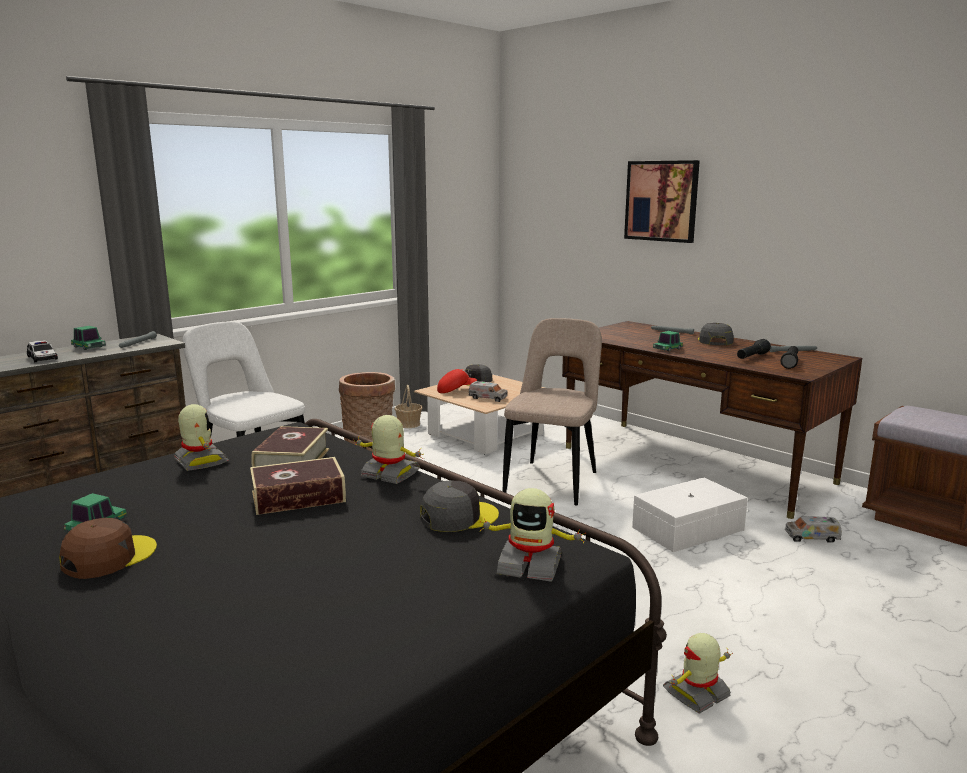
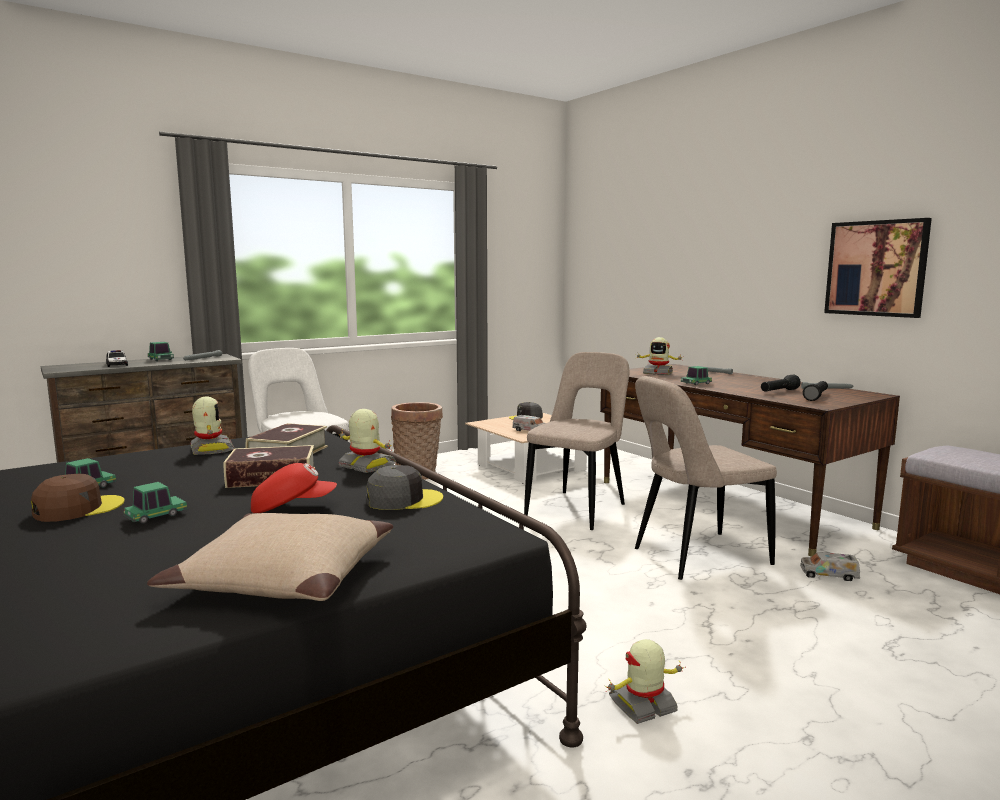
camera: 10 degrees right, 5 degrees down
(207, 560) = (156, 516): none -> toy car
(403, 628) = (283, 577): none -> beige pillow
(409, 424) = (464, 456): basket -> none
(456, 390) = (504, 424): red cap -> red cap (292, 507)
(530, 565) = (441, 539): toy robot -> toy robot (658, 373)
(661, 201) = (704, 246): picture -> picture (876, 268)
(686, 528) = (695, 557): white storage box -> beige chair
(714, 341) = (750, 379): grey cap -> none

